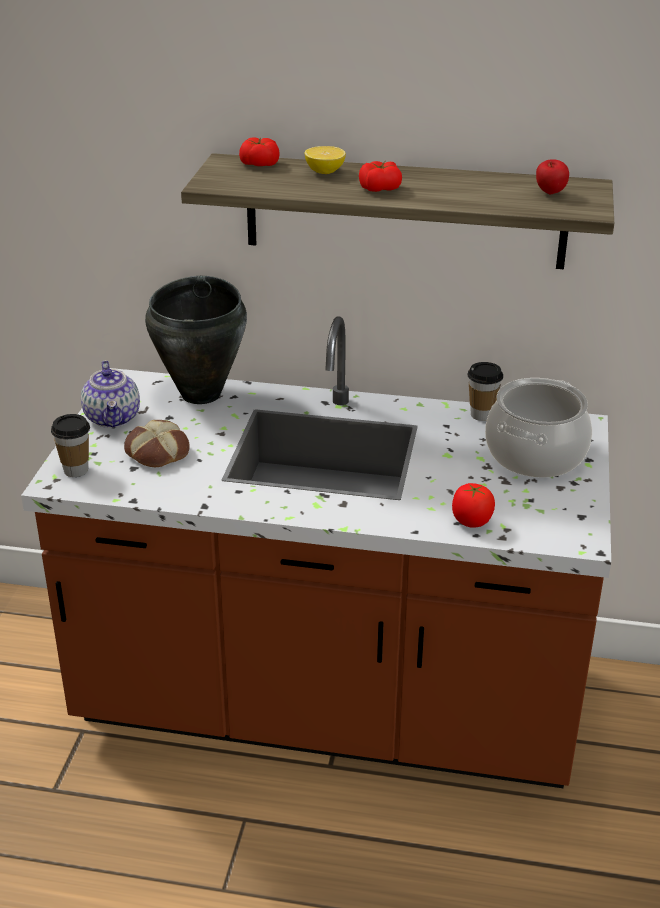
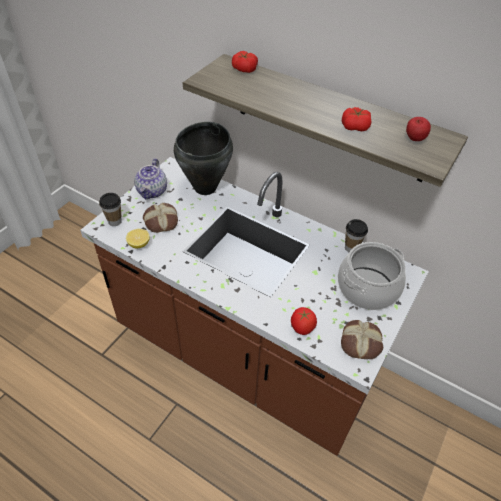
camera: 20 degrees right, 15 degrees up
(325, 171) = (279, 85): lemon -> lemon (139, 244)
(379, 188) = (303, 108): tomato -> tomato (354, 127)
(567, 516) = (361, 343): none -> bread

